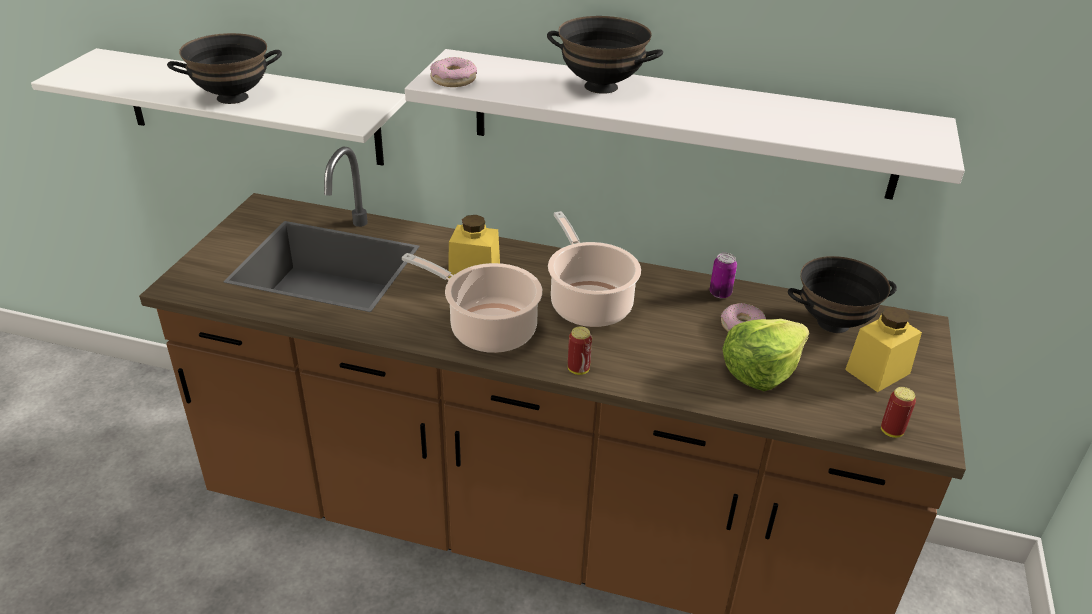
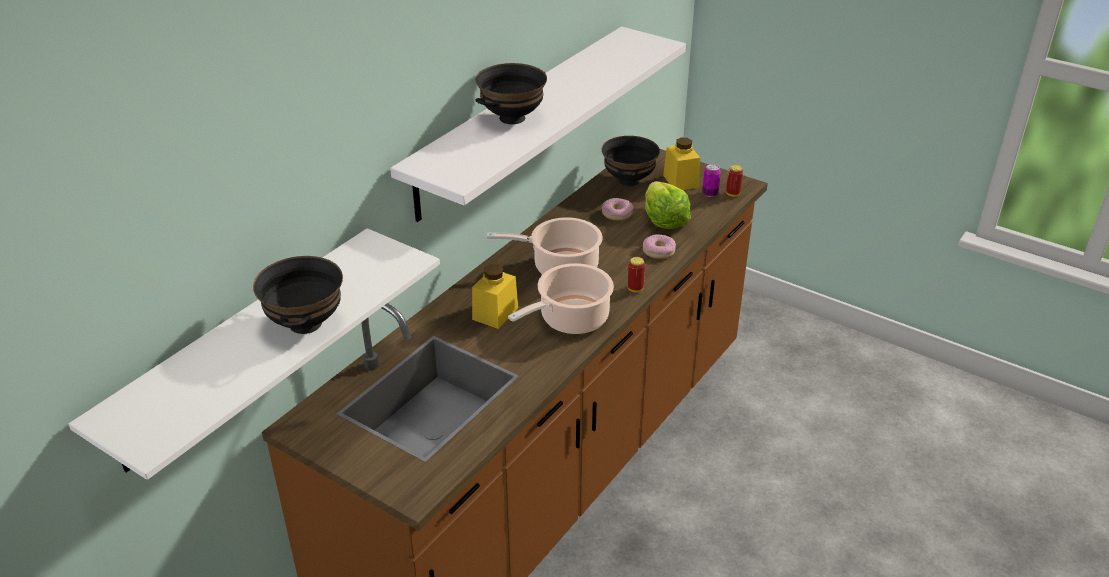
camera: 70 degrees left, 0 degrees up
(453, 80) = (462, 172): donut -> donut (658, 251)
(720, 293) = (576, 211): can -> can (710, 194)

